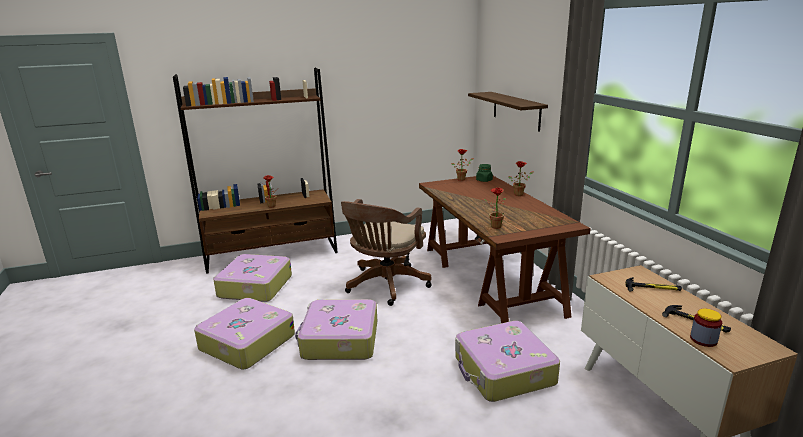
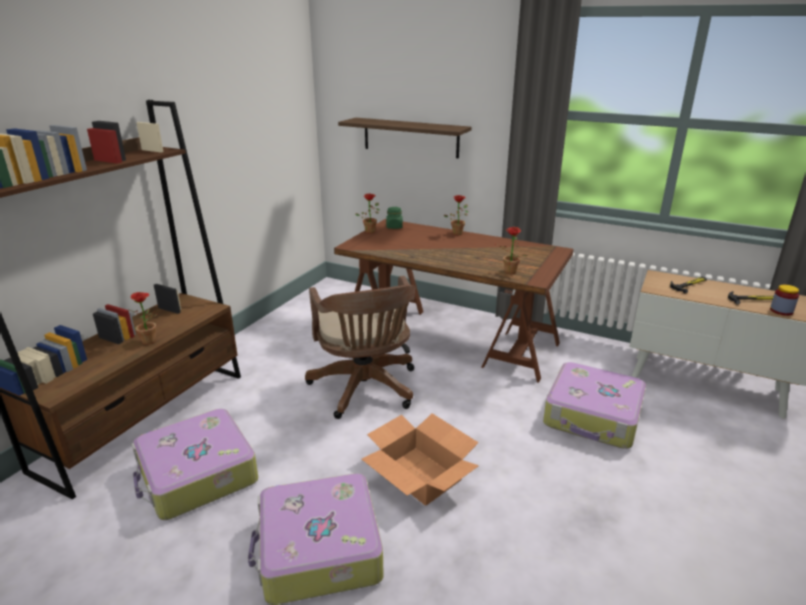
camera: 45 degrees left, 5 degrees up
(339, 340) = (420, 475): suitcase -> cardboard box

